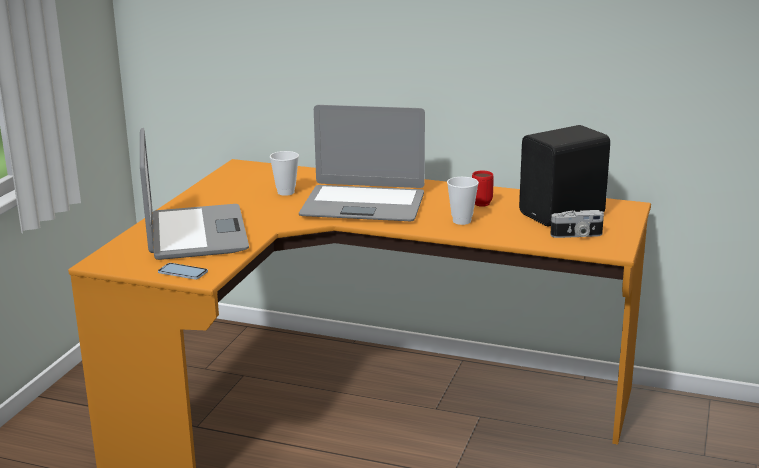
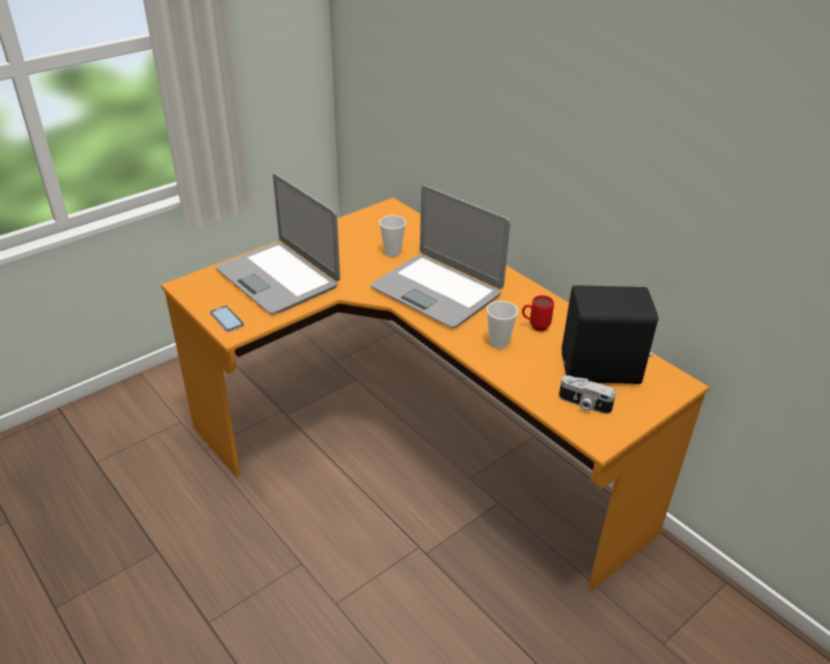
camera: 30 degrees right, 15 degrees up
(195, 234) = (278, 278): laptop -> laptop turned 120 degrees clockwise

